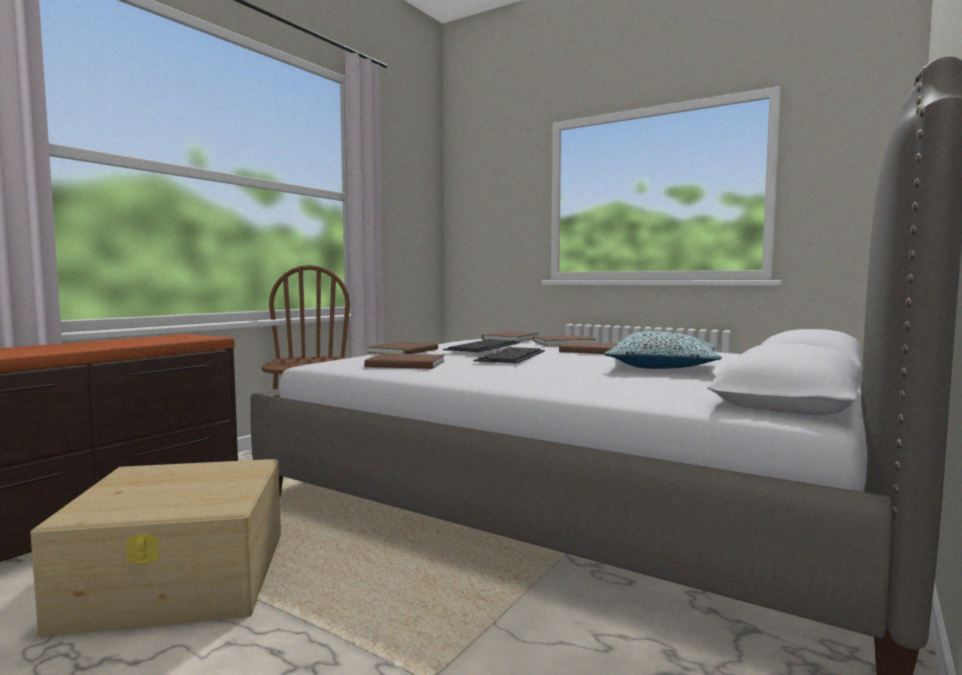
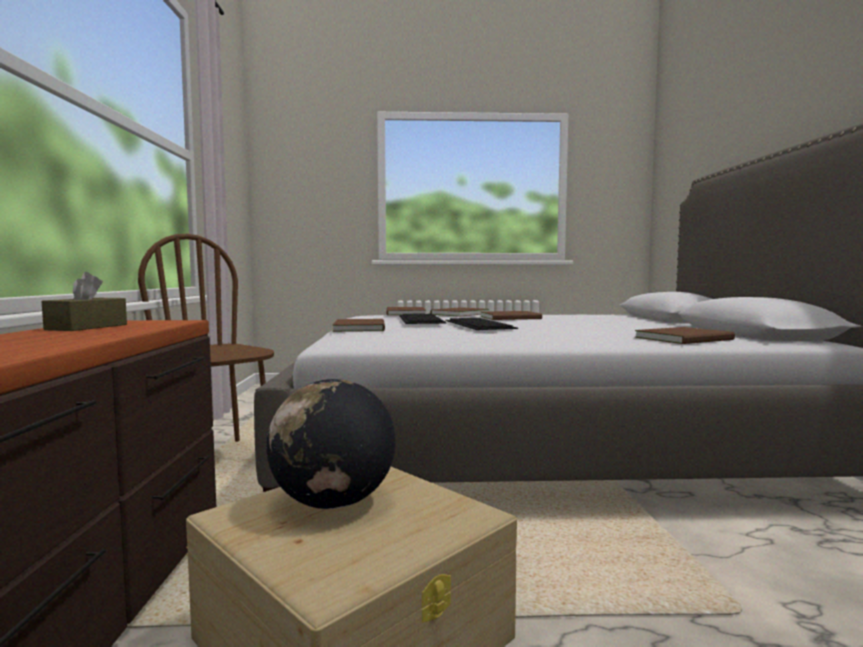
camera: 35 degrees left, 0 degrees up
(147, 339) = (87, 327): none -> brown tissue box
(182, 478) = (332, 502): none -> globe
(407, 364) = (429, 337): brown book -> brown book (687, 338)
(662, 367) = (608, 324): pillow -> none

